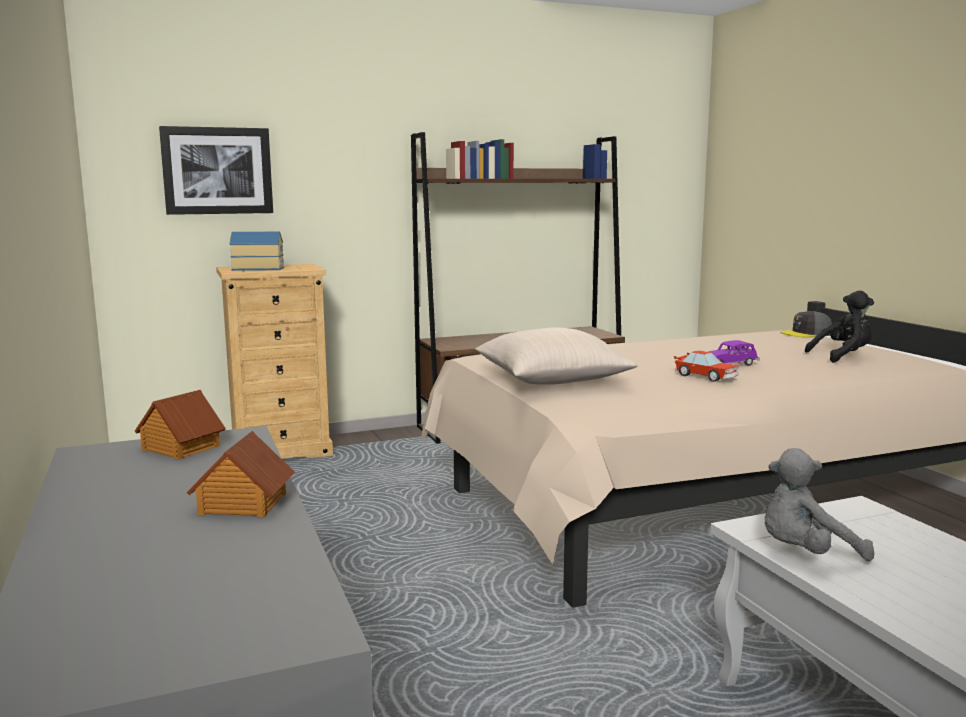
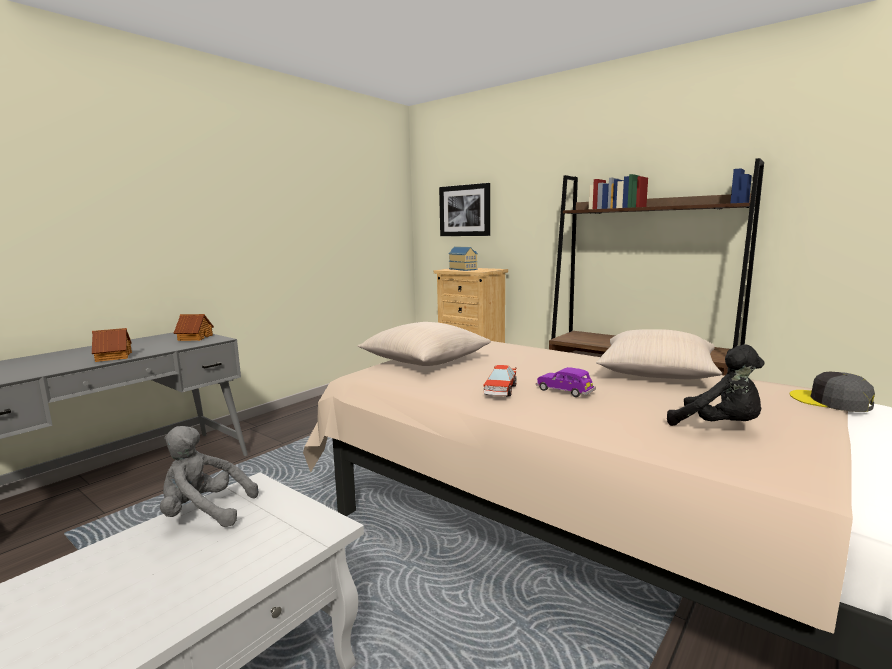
camera: 60 degrees right, 0 degrees up
(702, 342) = (657, 373): none -> beige pillow
(806, 554) = (204, 513): grey plush toy -> grey plush toy turned 45 degrees counterclockwise

